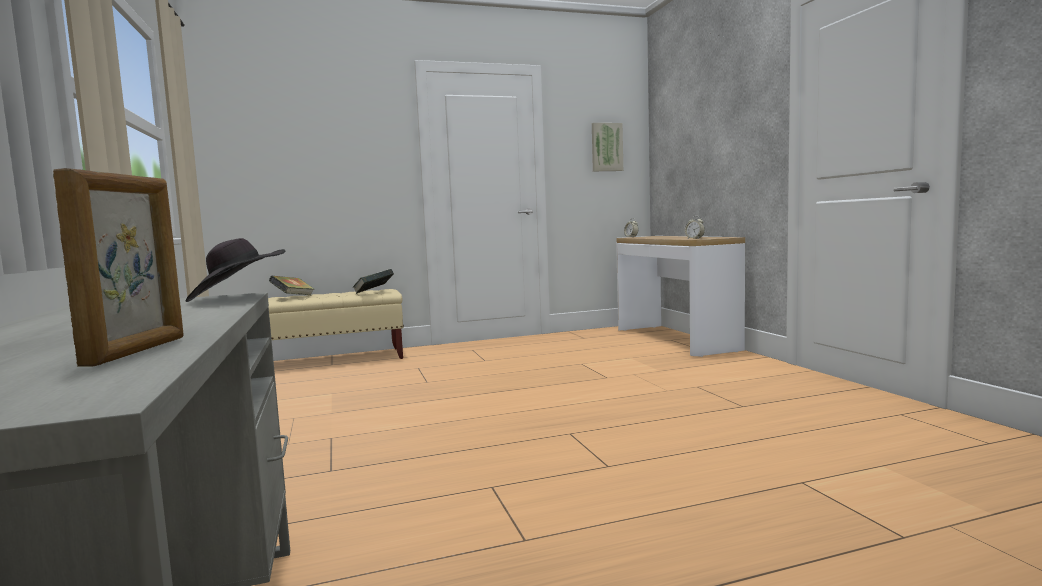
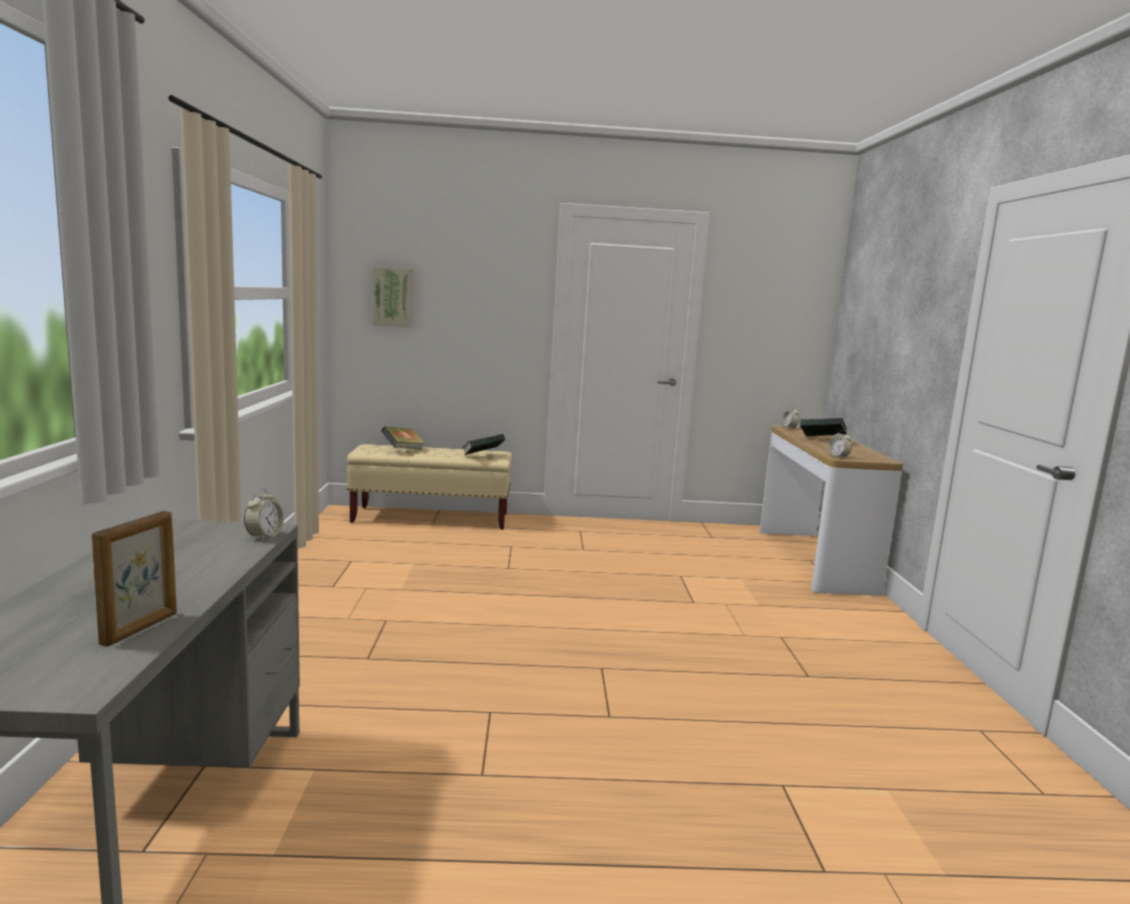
camera: 15 degrees right, 5 degrees up
(237, 298) = (264, 536): black hat -> alarm clock
(606, 147) = (780, 314): picture -> picture (393, 297)
(665, 237) = (821, 440): none -> book

